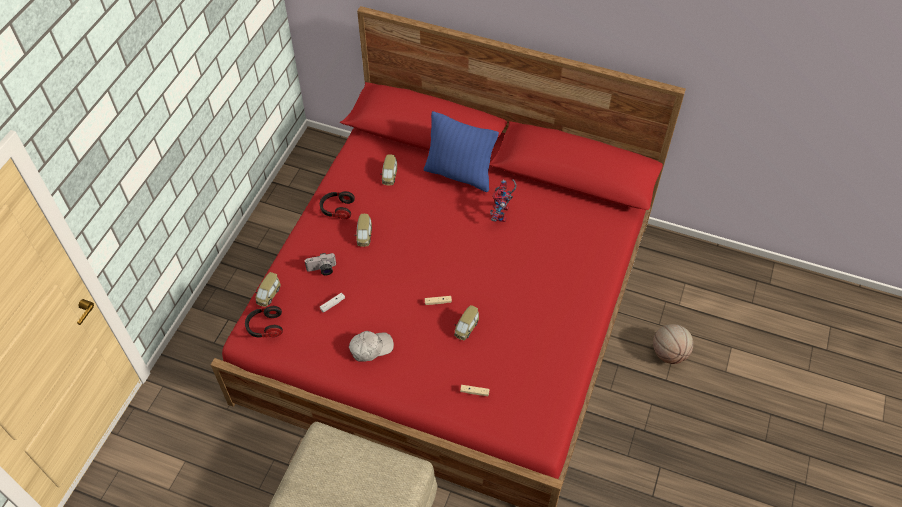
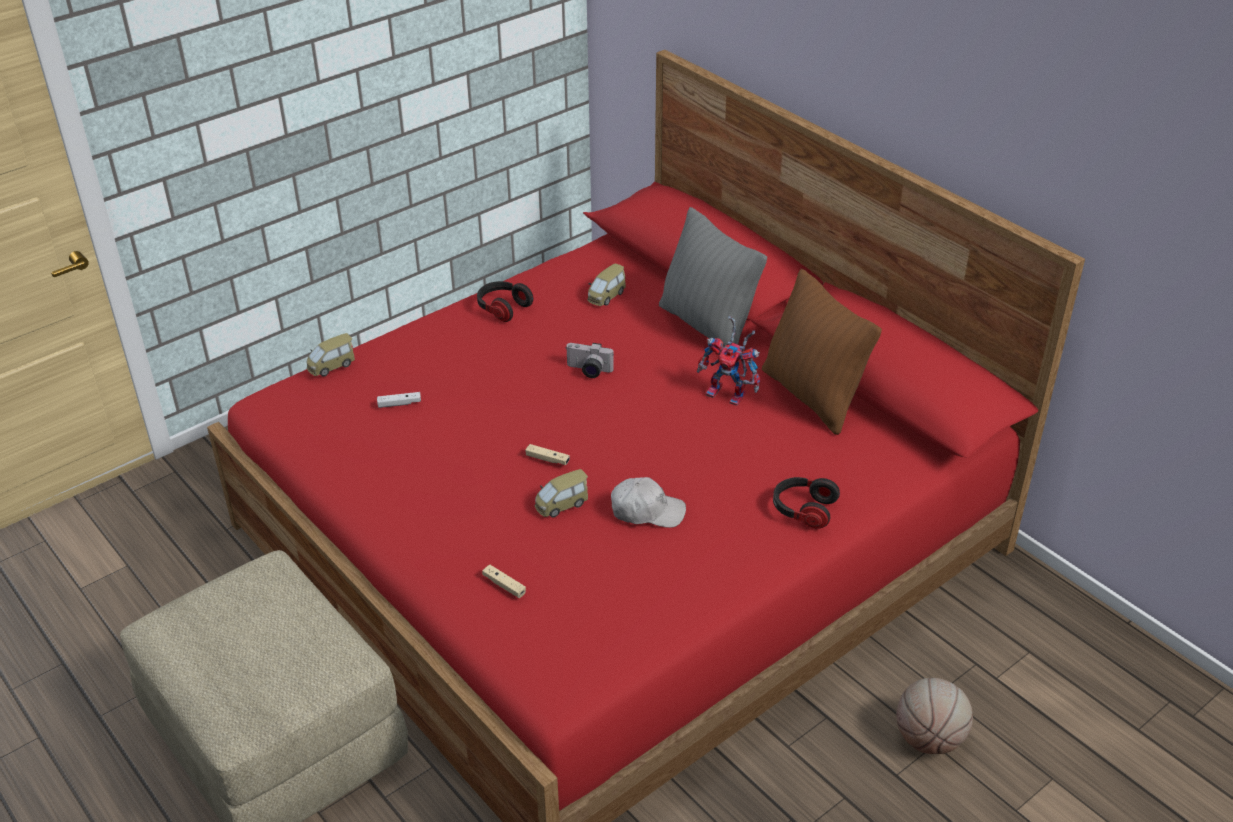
camera: 30 degrees right, 15 degrees down
(265, 327) = (293, 397): headphones -> headphones (803, 510)
(322, 270) = (422, 364): camera -> camera (588, 371)
(364, 235) = (512, 348): toy car -> none
(371, 348) = (407, 474): white cap -> white cap (647, 511)
(459, 174) = (707, 327): blue pillow -> grey pillow
(502, 215) = (730, 394): toy robot -> toy robot turned 105 degrees counterclockwise
(544, 199) = (812, 396): none -> brown pillow

